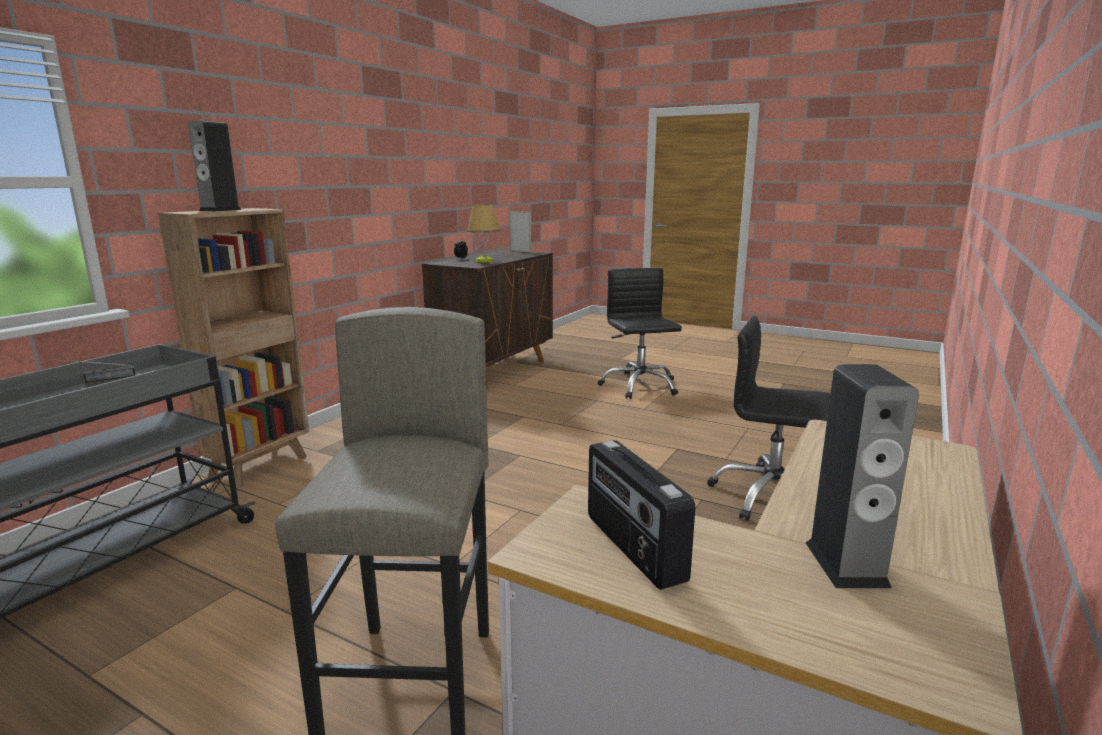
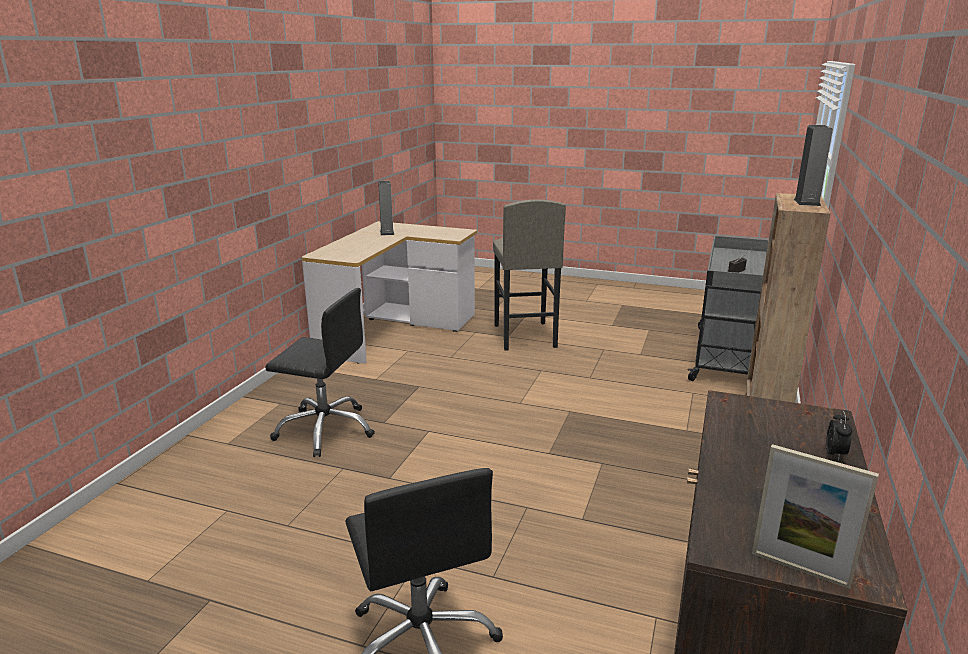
camera: 170 degrees right, 5 degrees up
(484, 261) = (757, 437): table lamp -> none
(632, 548) = (441, 232): radio -> none

